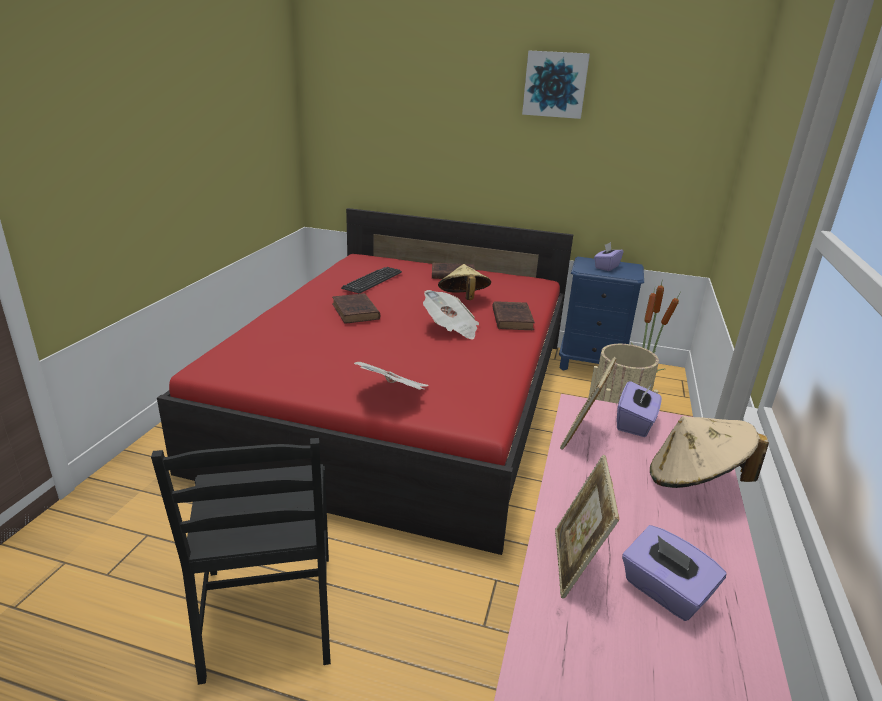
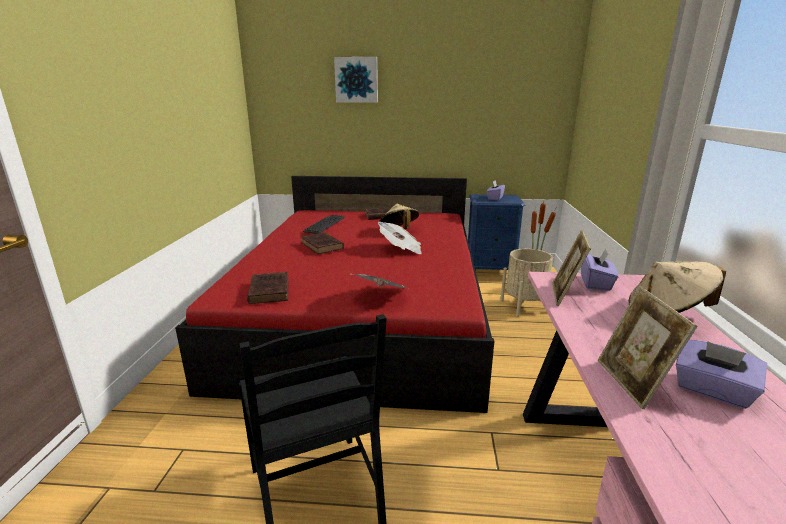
camera: 10 degrees left, 5 degrees down
(512, 318) = (441, 238): brown book -> brown book (269, 290)
(555, 84) = (444, 70): picture -> picture (356, 80)

